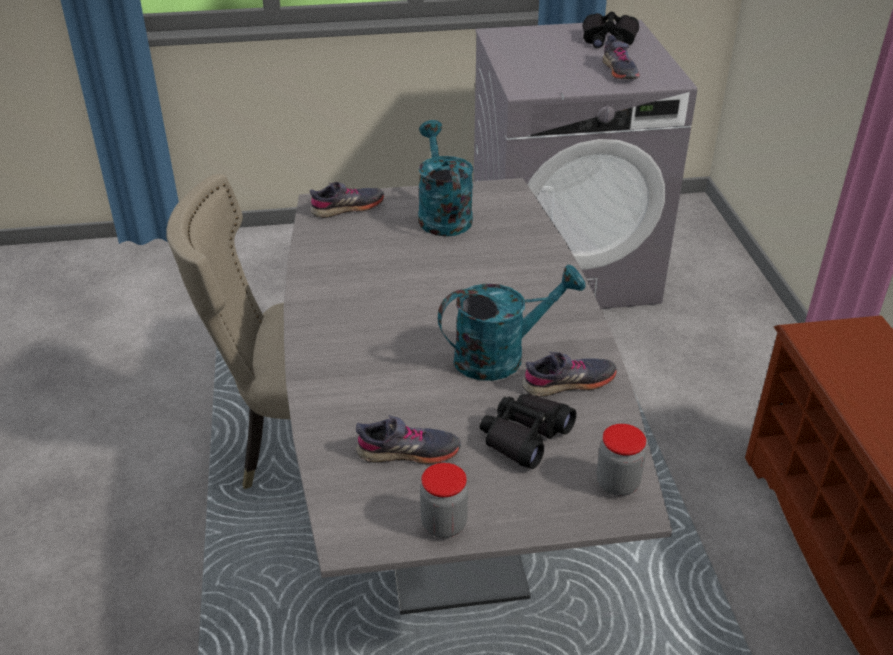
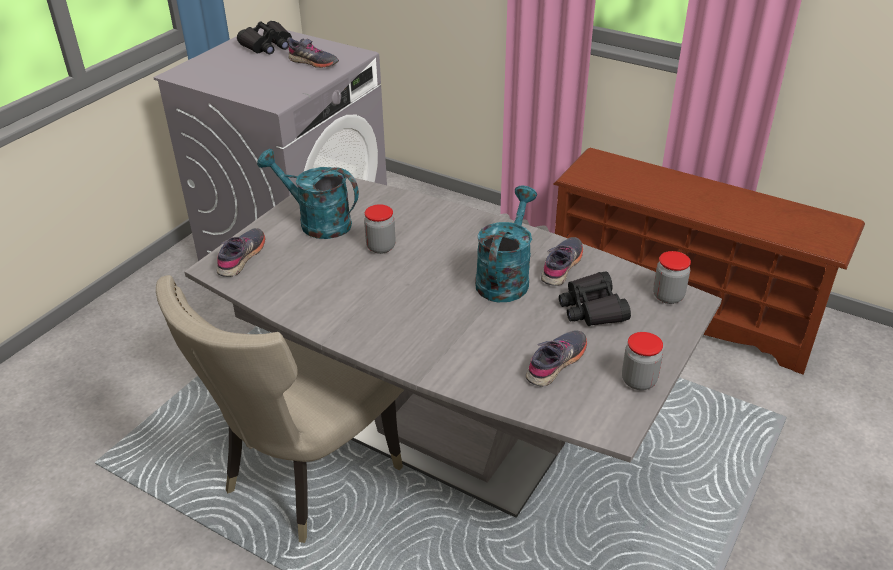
camera: 50 degrees left, 0 degrees up
(452, 264) = (381, 247): none -> jar

